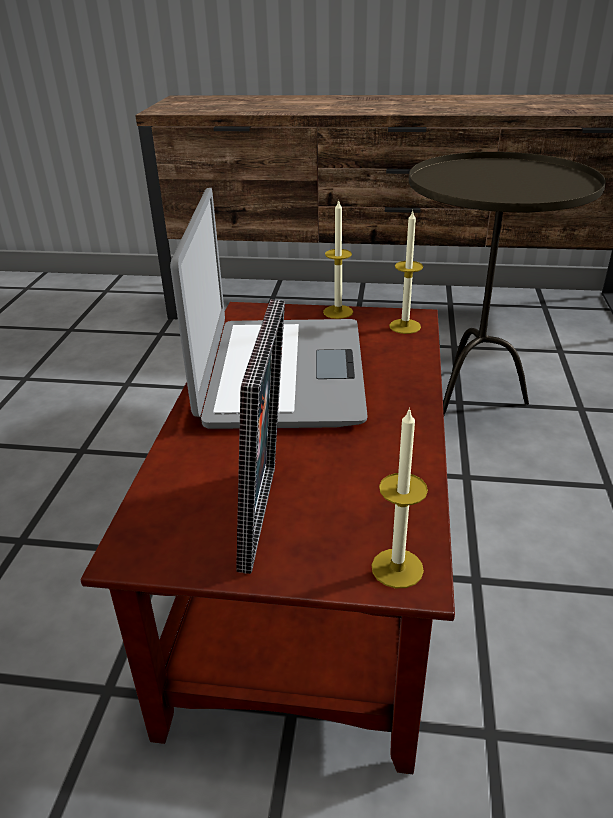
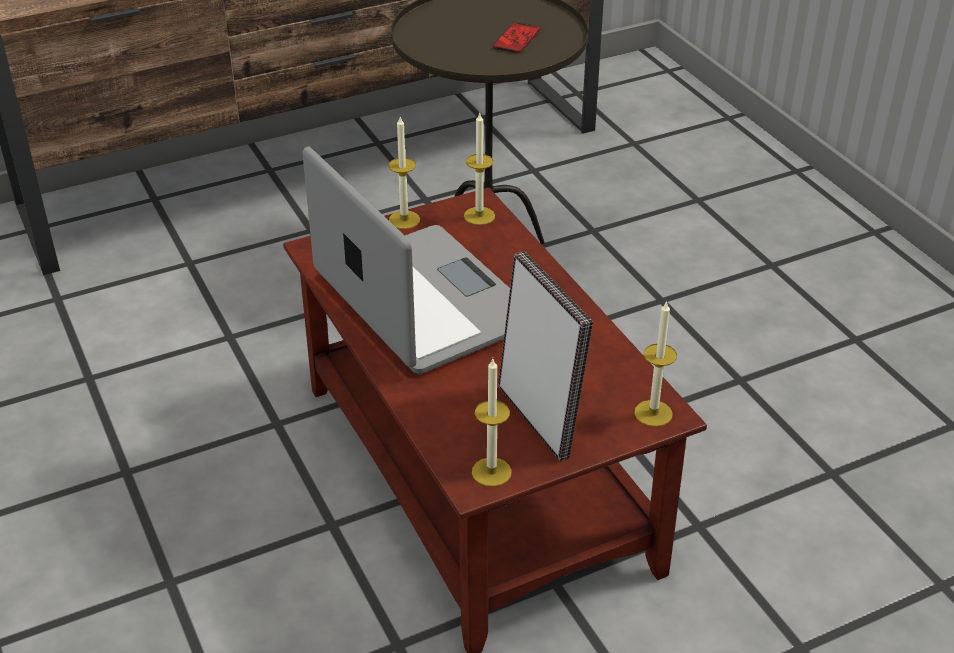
camera: 35 degrees left, 5 degrees up
(159, 549) = (491, 472): none -> candle
(525, 187) = (517, 39): none -> phone

